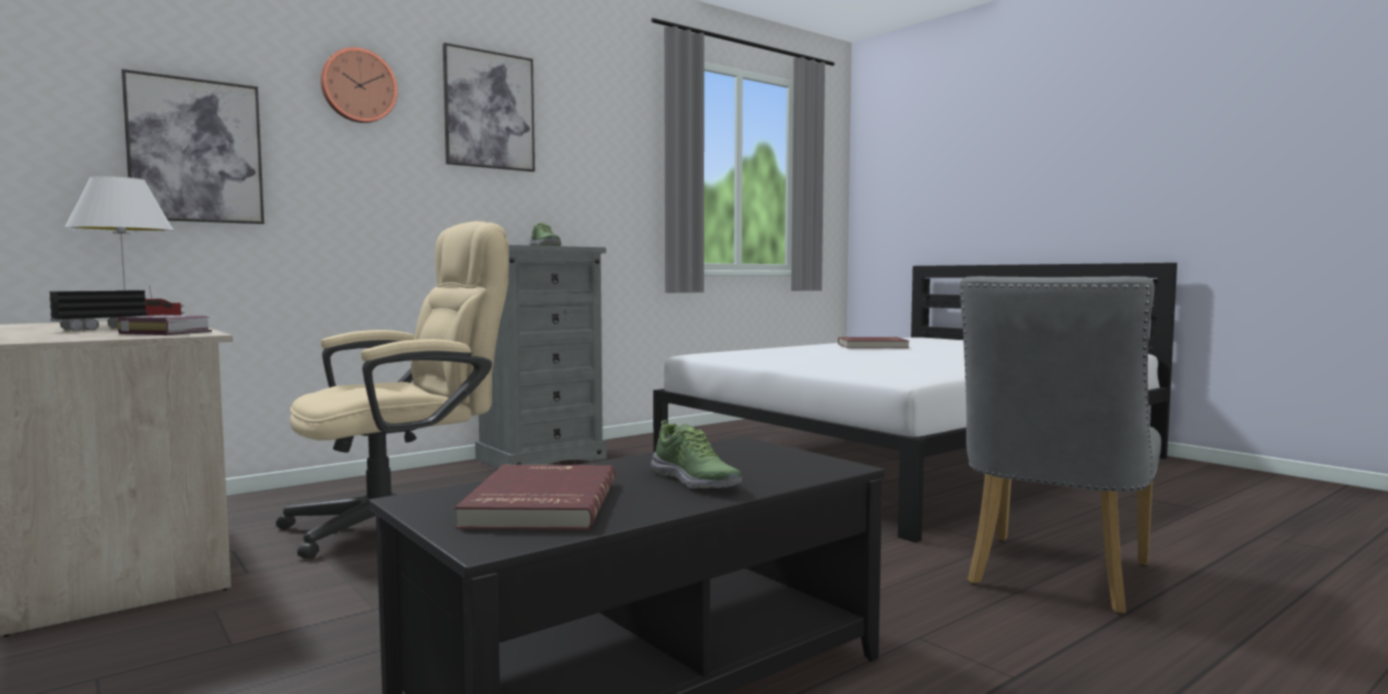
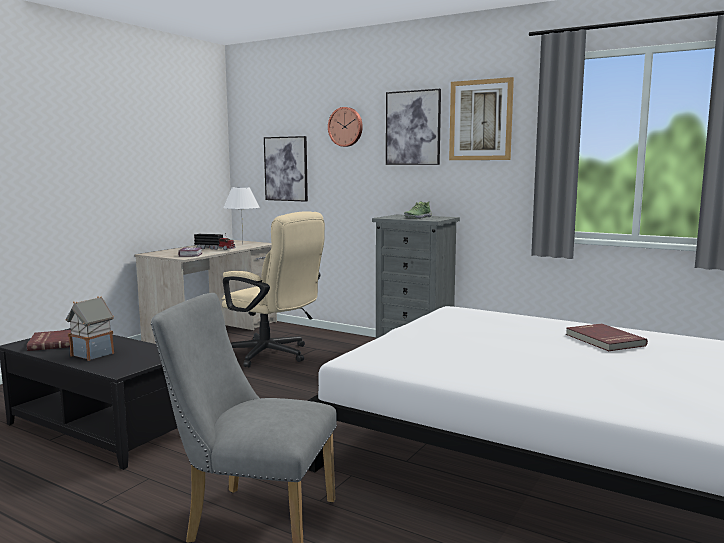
camera: 70 degrees right, 5 degrees up
(585, 116) = (480, 120): none -> picture
(695, 481) = (93, 354): shoe -> toy house

